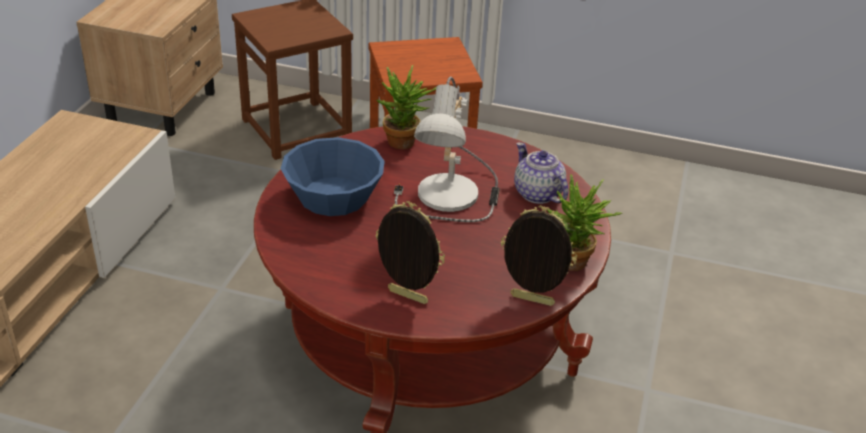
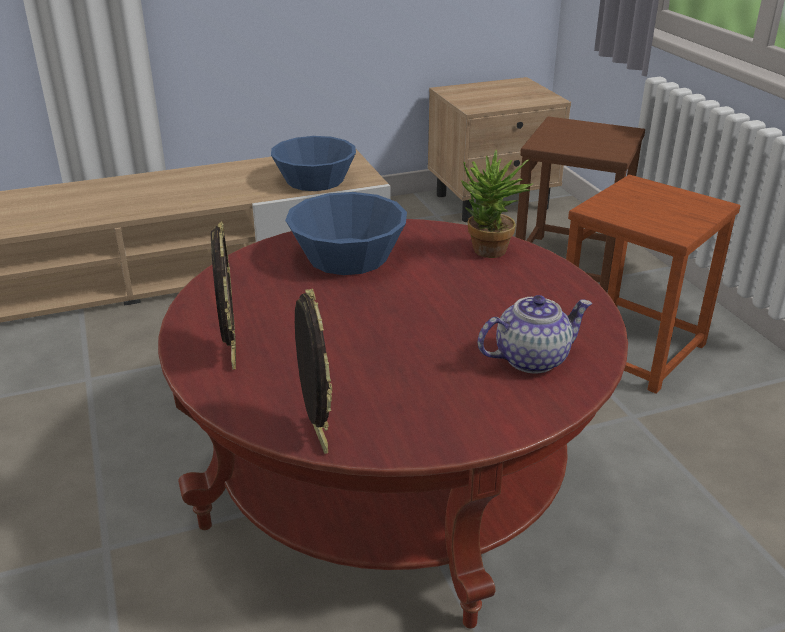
camera: 55 degrees right, 5 degrees down
(95, 158) = (314, 180): none -> blue bowl
(453, 197) = (442, 312): table lamp -> none
(537, 193) = (532, 358): teapot -> teapot turned 45 degrees clockwise
(574, 265) = (427, 440): potted plant -> none

